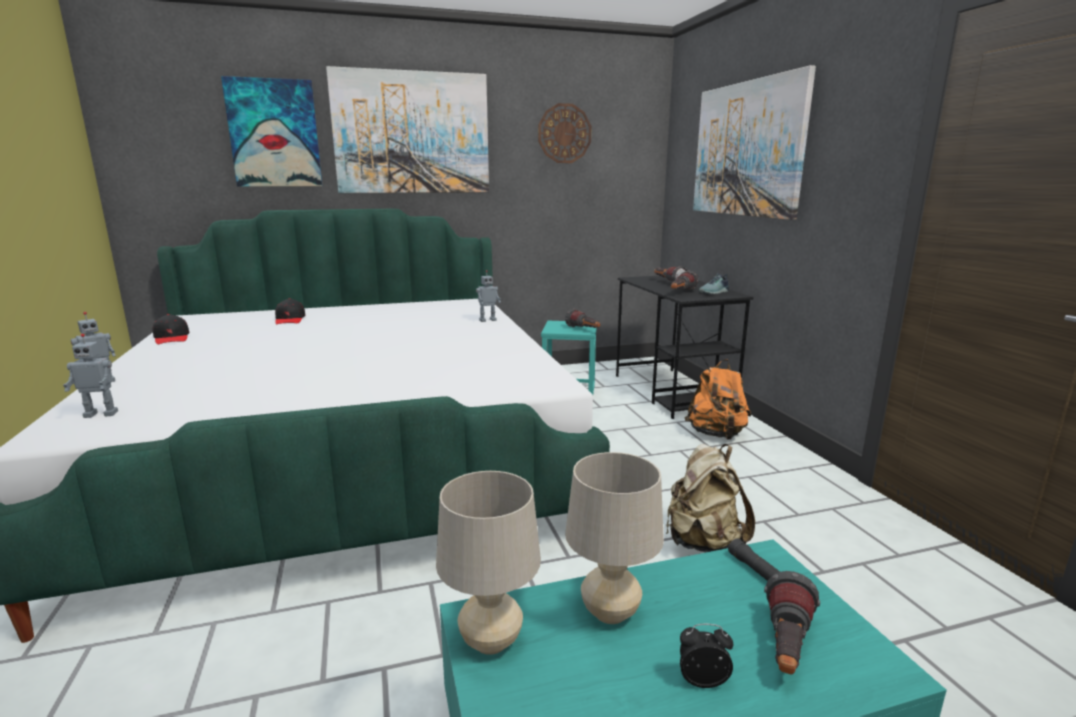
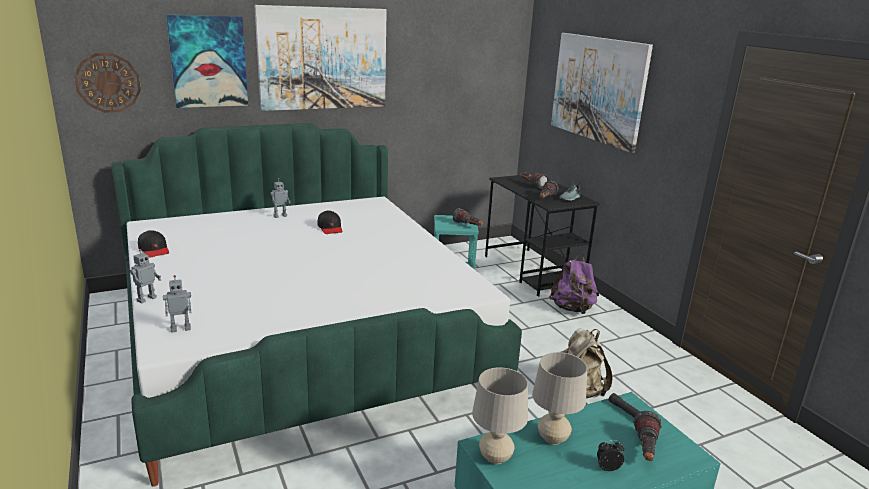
camera: 10 degrees left, 5 degrees up
(290, 319) = (236, 226): black cap -> black cap (330, 228)
(487, 320) = (399, 225): toy robot -> toy robot (280, 216)
(564, 133) = (446, 56): wall clock -> wall clock (108, 83)
(716, 434) = (572, 309): orange backpack -> purple backpack

